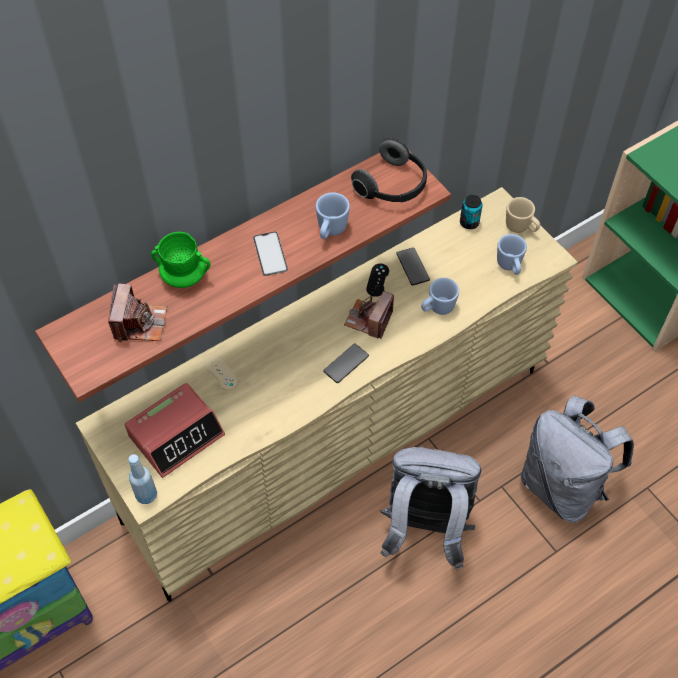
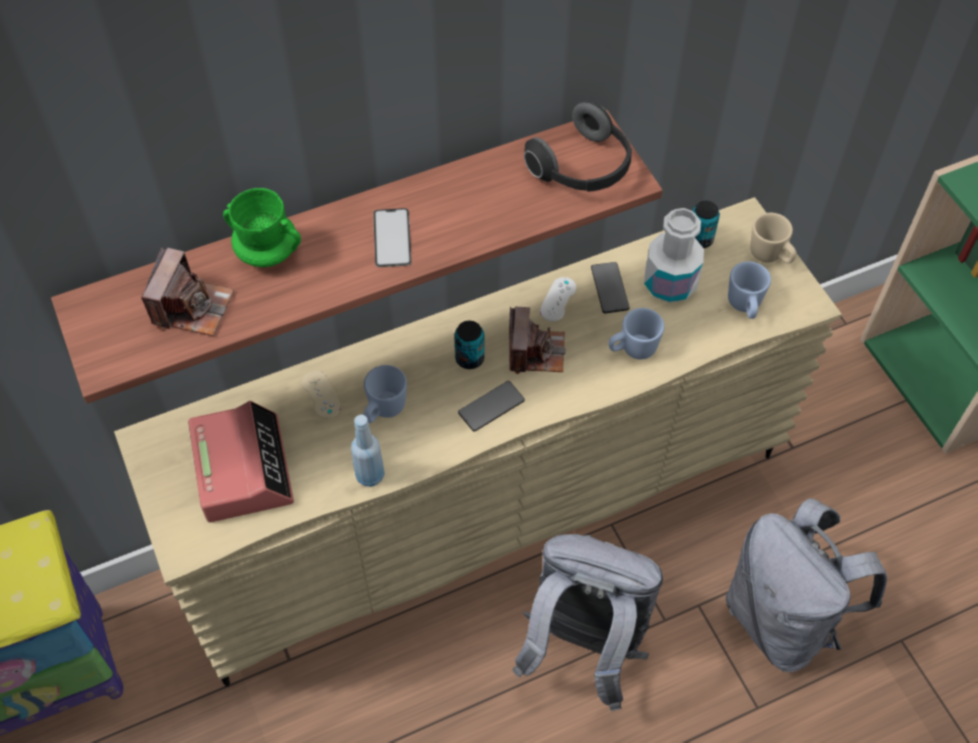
camera: 10 degrees right, 0 degrees up
(146, 495) = (184, 544): blue bottle -> blue bottle (370, 475)
(176, 435) = (242, 468): alarm clock -> alarm clock turned 75 degrees counterclockwise
(323, 331) = (469, 358): none -> can
(330, 231) = (482, 218): blue mug -> blue mug (384, 410)
(369, 320) = (535, 352): camera -> camera turned 150 degrees clockwise
(377, 280) = (558, 299): black game controller -> white game controller
(454, 257) = (670, 283): none -> white bottle

